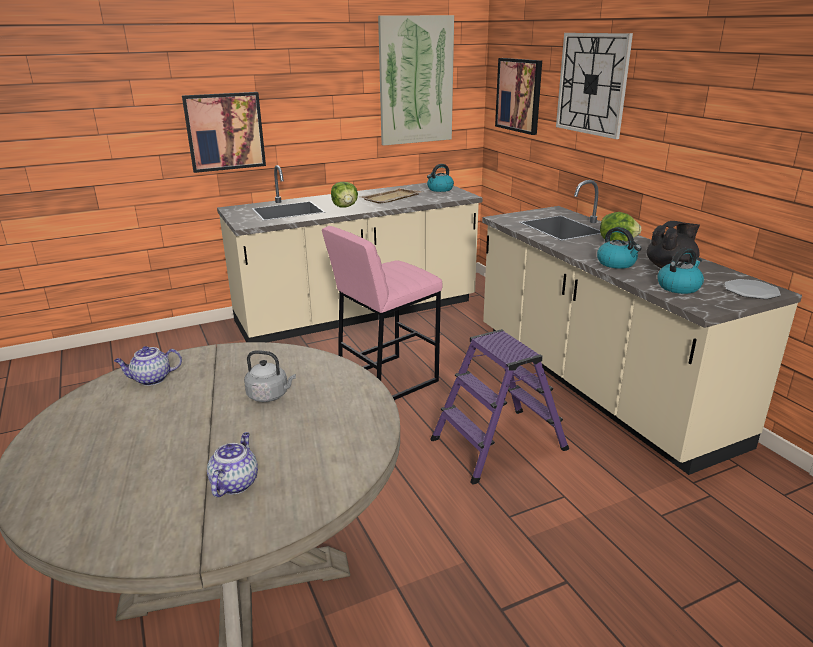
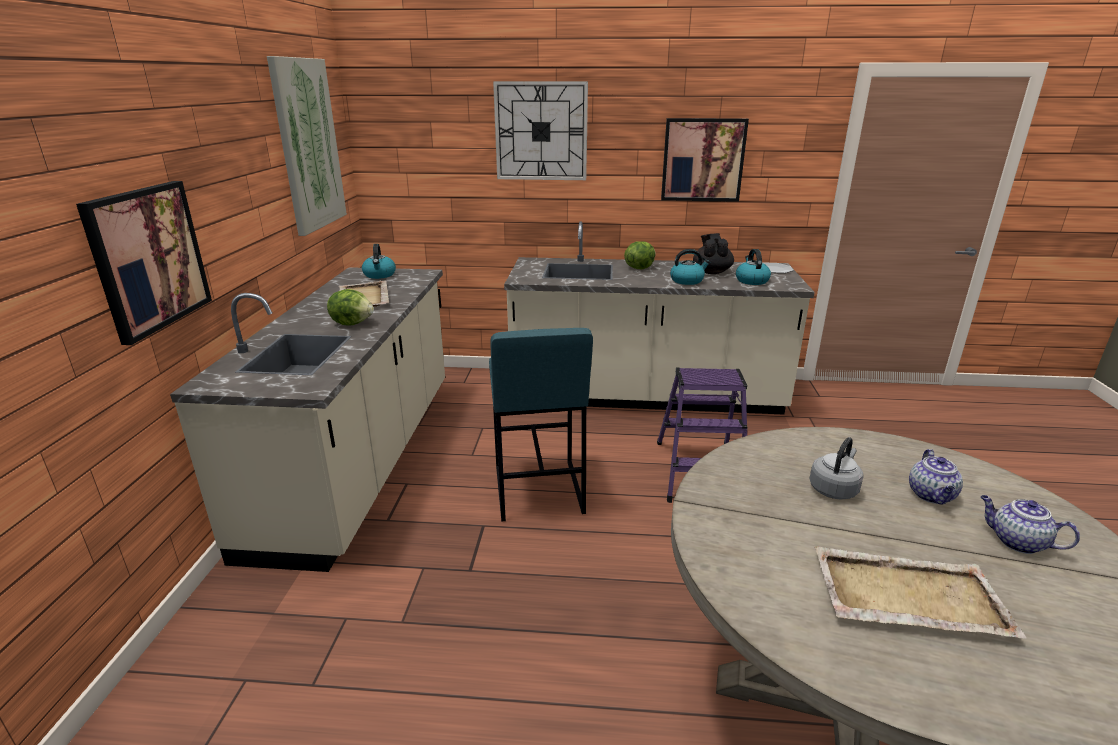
camera: 60 degrees left, 0 degrees up
(138, 434) = (906, 595): none -> beige tray
(151, 379) = (756, 566): teapot -> teapot (931, 496)
(386, 381) = (539, 491): pink stool -> turquoise stool
(519, 95) = (422, 152): picture -> picture (703, 160)

